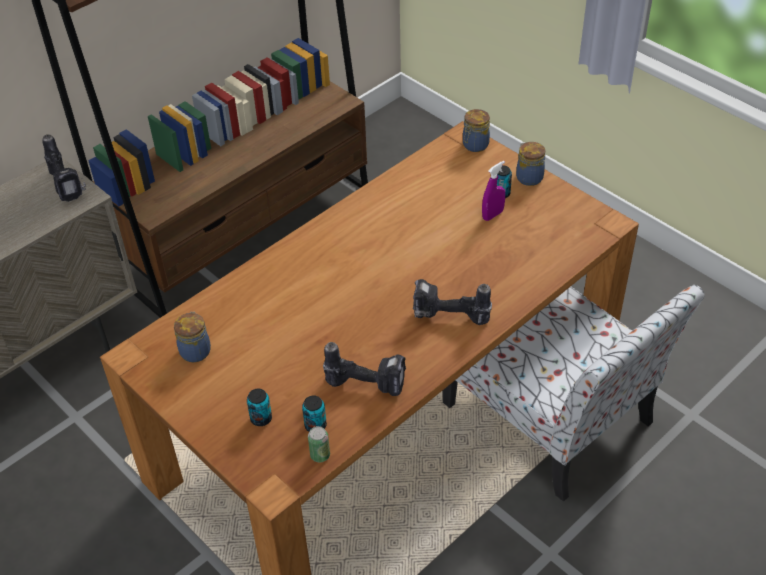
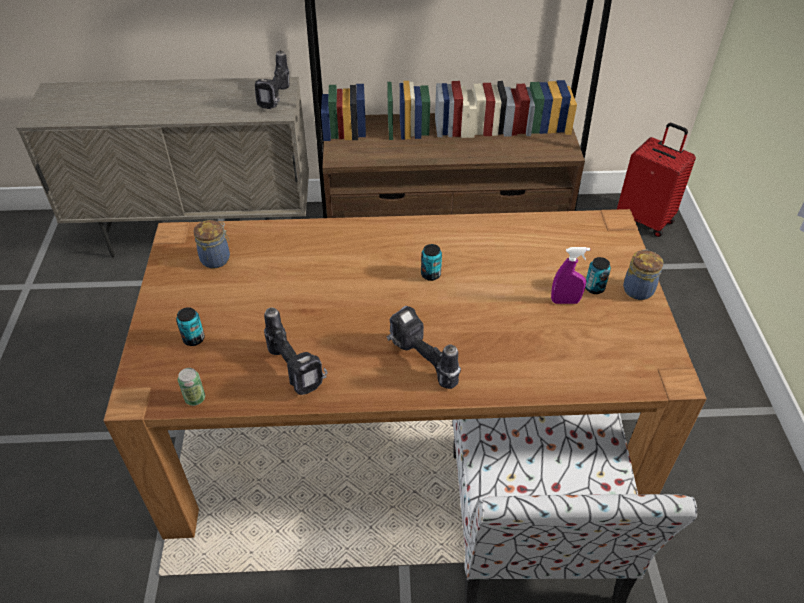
camera: 40 degrees right, 0 degrees up
(315, 425) = (221, 373): can -> can (430, 274)
(404, 131) = (645, 219): none -> red suitcase
(474, 145) = (617, 234): jar -> none

